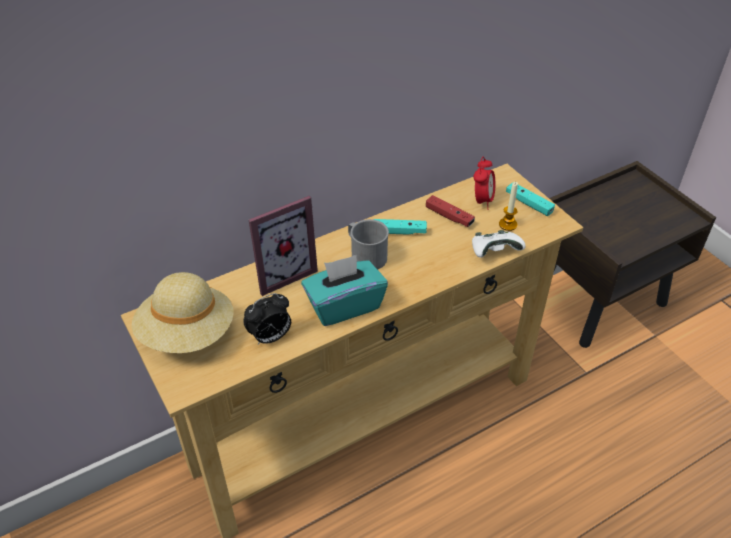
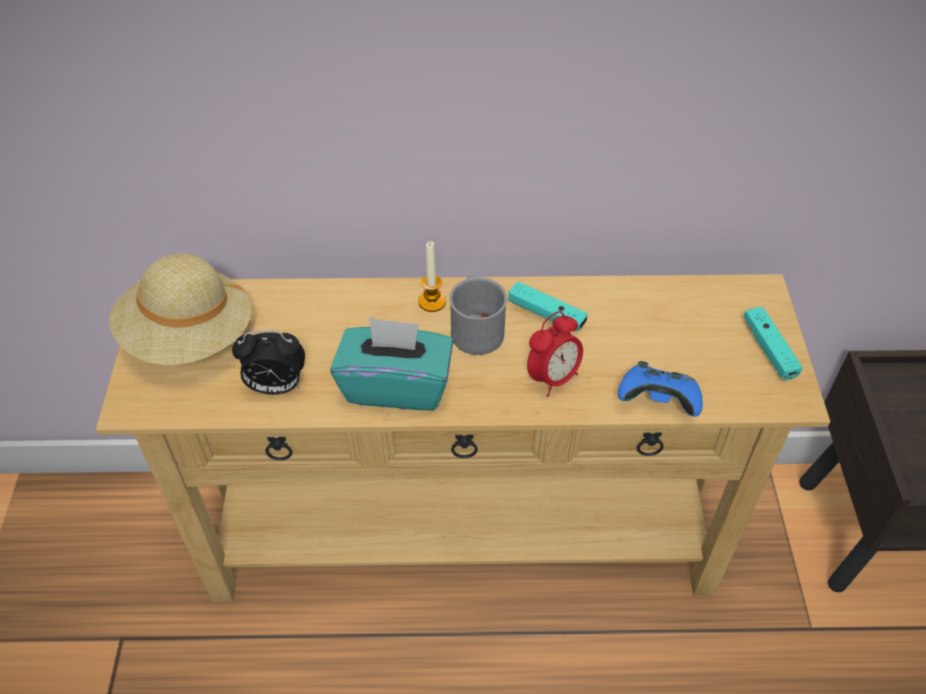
camera: 30 degrees right, 5 degrees up
(281, 272) = (353, 306): picture frame -> none
(449, 216) = (633, 320): red game controller -> none
(482, 201) = (699, 317): alarm clock -> alarm clock (553, 378)
(494, 253) = (658, 402): white game controller -> blue game controller
(508, 224) = (711, 368): candle -> candle (432, 302)

